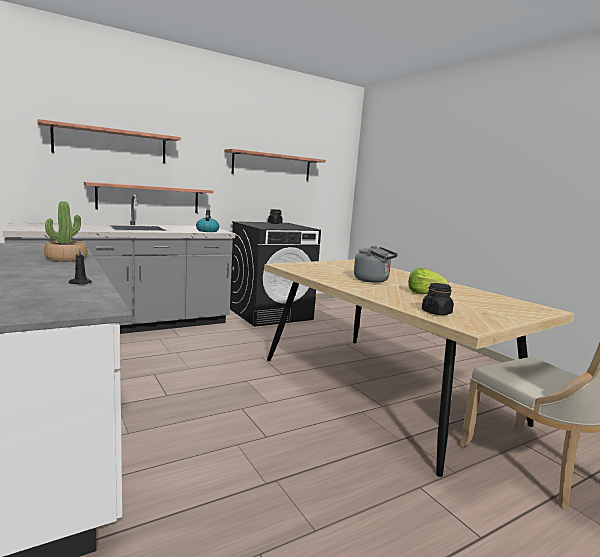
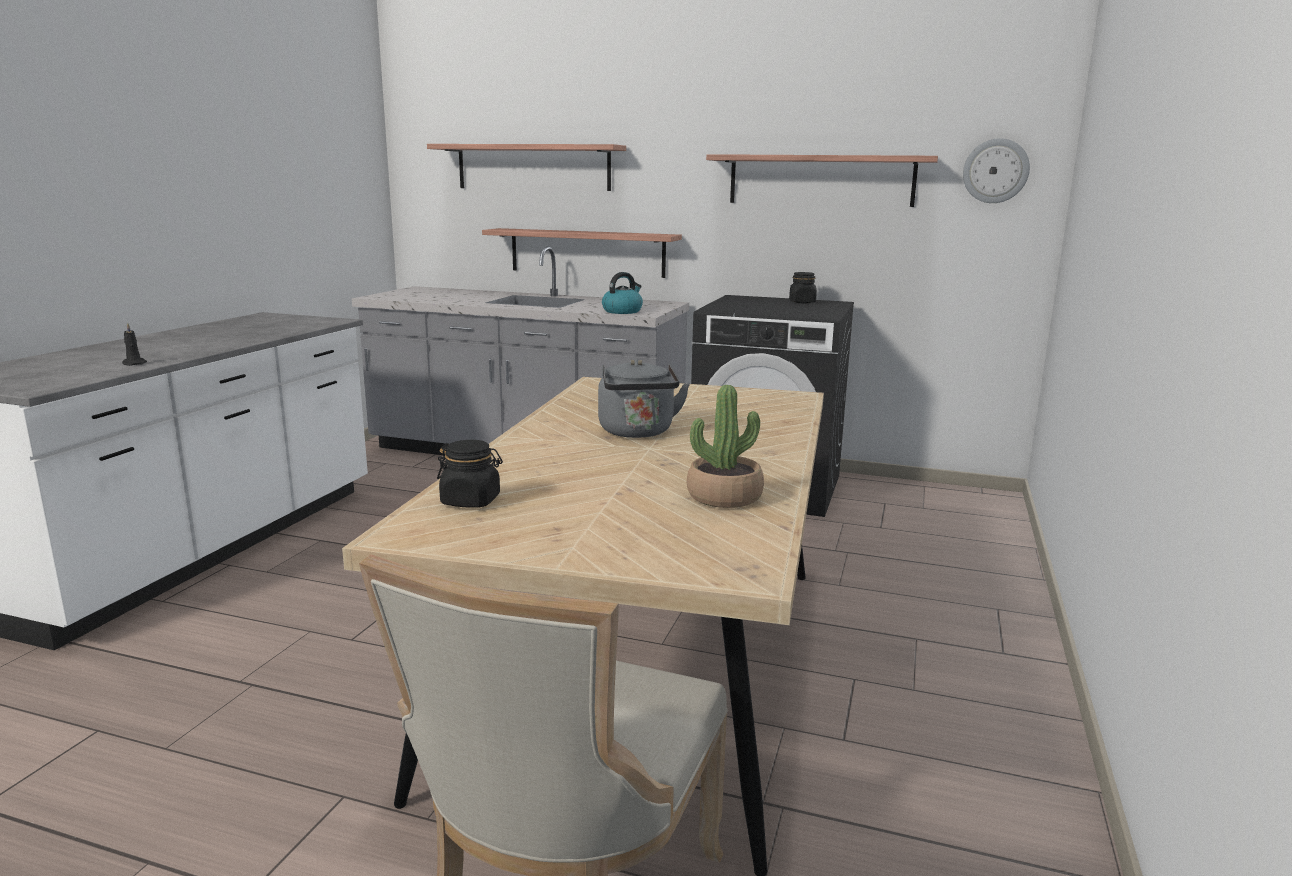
camera: 50 degrees right, 5 degrees up
(66, 259) = (248, 337): potted plant -> potted plant (724, 496)
(334, 168) = (995, 171): none -> wall clock
(424, 293) = (623, 472): lettuce -> none

